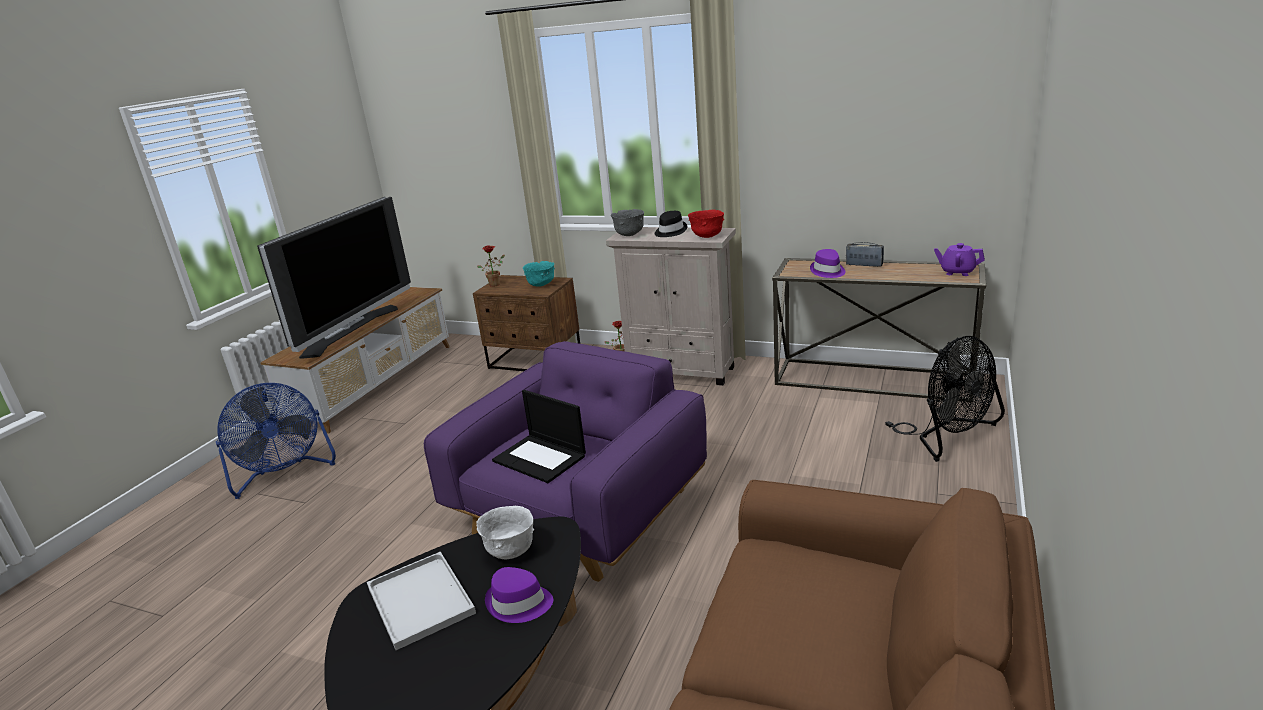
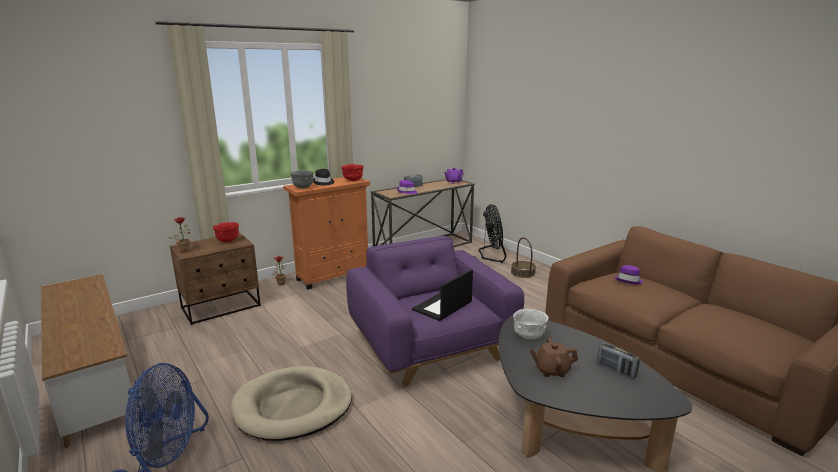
camera: 60 degrees left, 5 degrees down
(352, 330) = (91, 321): television -> none
(391, 487) = (293, 406): none -> beige dog bed
(422, 601) = (551, 370): white tray -> brown teapot
(459, 664) = (616, 370): none -> radio
(519, 604) = (578, 344): purple hat -> purple hat (628, 280)
(540, 458) = (442, 307): laptop -> laptop turned 150 degrees clockwise
(541, 285) = (228, 241): turquoise bowl -> red bowl
(682, 371) = (333, 276): beige cabinet -> orange cabinet
(930, 495) = (523, 273): none -> basket

